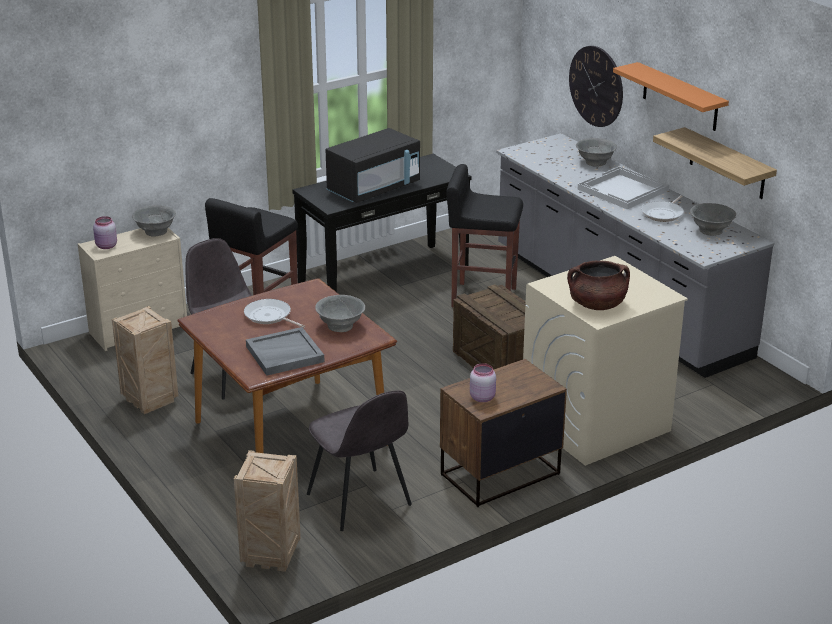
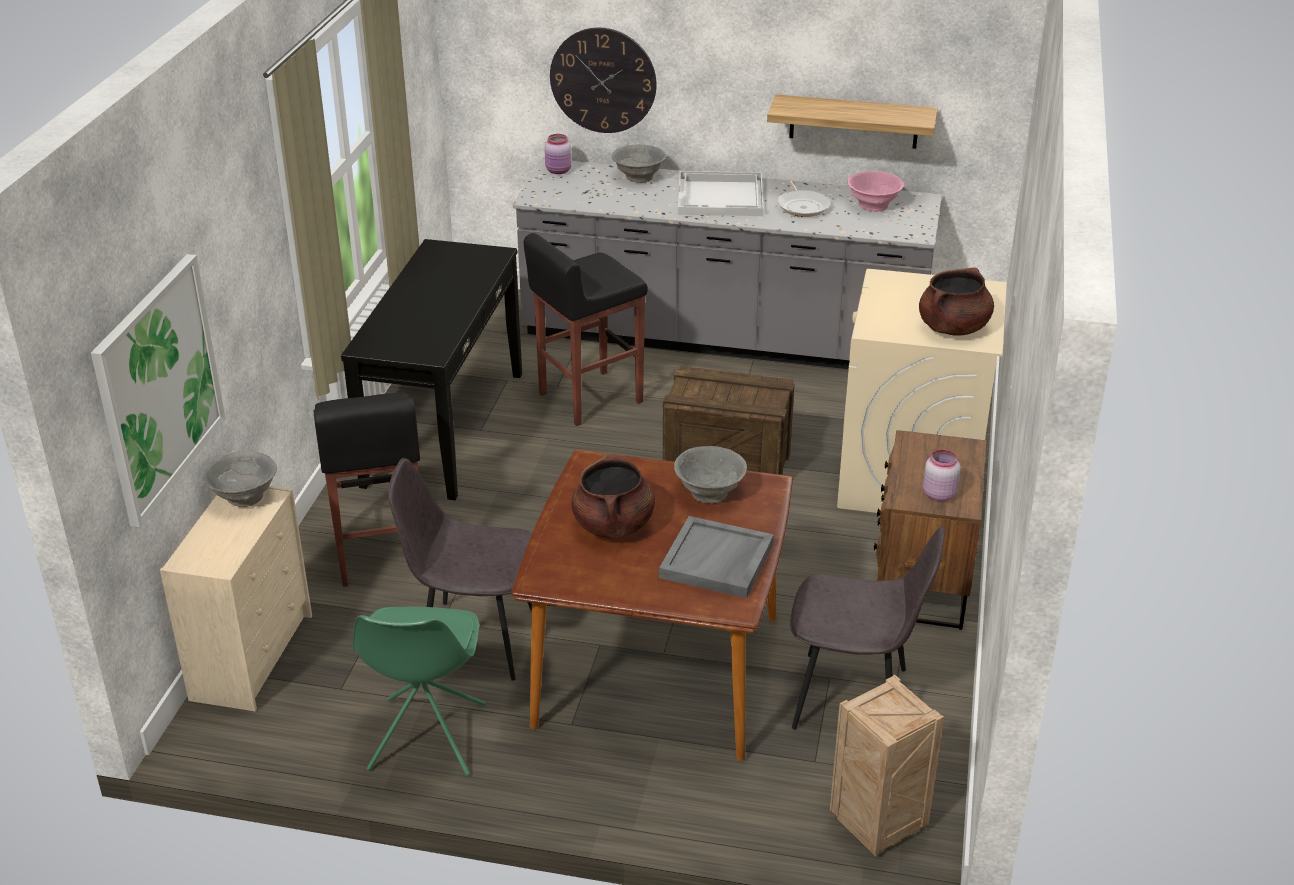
camera: 45 degrees left, 5 degrees up
(104, 142) = (159, 387): none -> picture
(106, 246) = (211, 552): pink jar -> pink jar (559, 171)
(148, 400) = (426, 739): crate -> green chair
(269, 316) = (613, 526): frying pan -> brown cooking pot
(374, 189) = (440, 310): black microwave -> none
(680, 97) = (763, 58): orange shelf -> none
(711, 231) = (873, 205): grey bowl -> pink bowl

